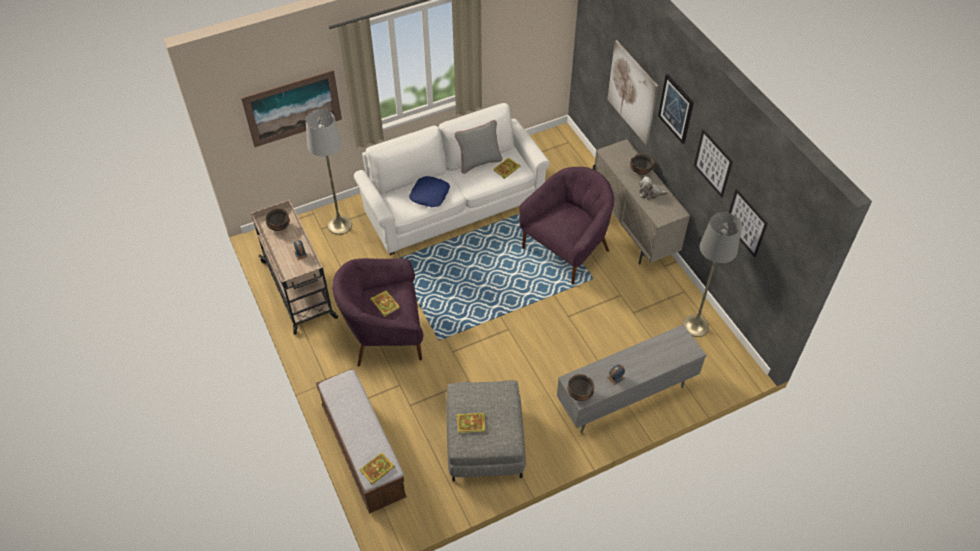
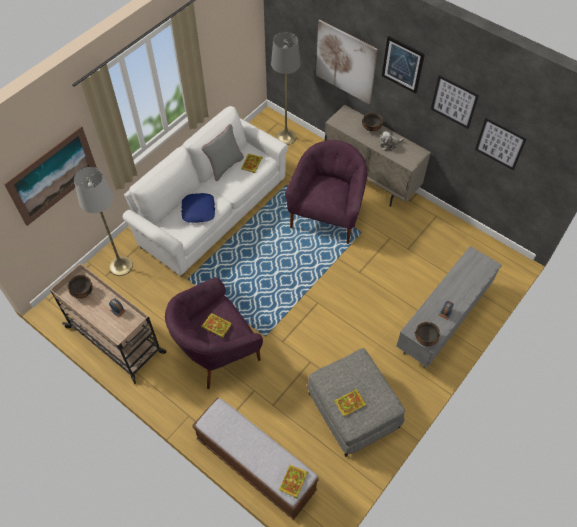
camera: 25 degrees left, 5 degrees up
(695, 326) = (460, 241): grey floor lamp -> grey floor lamp (286, 137)

